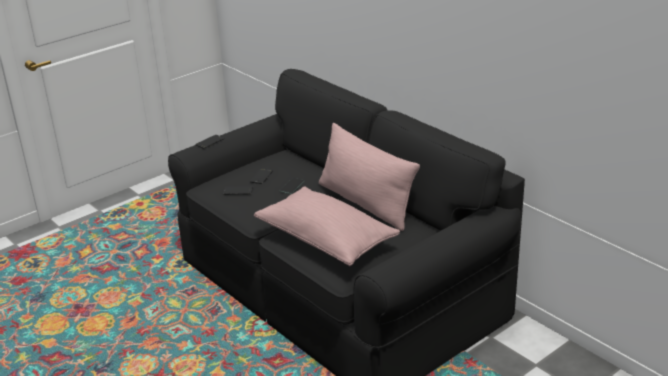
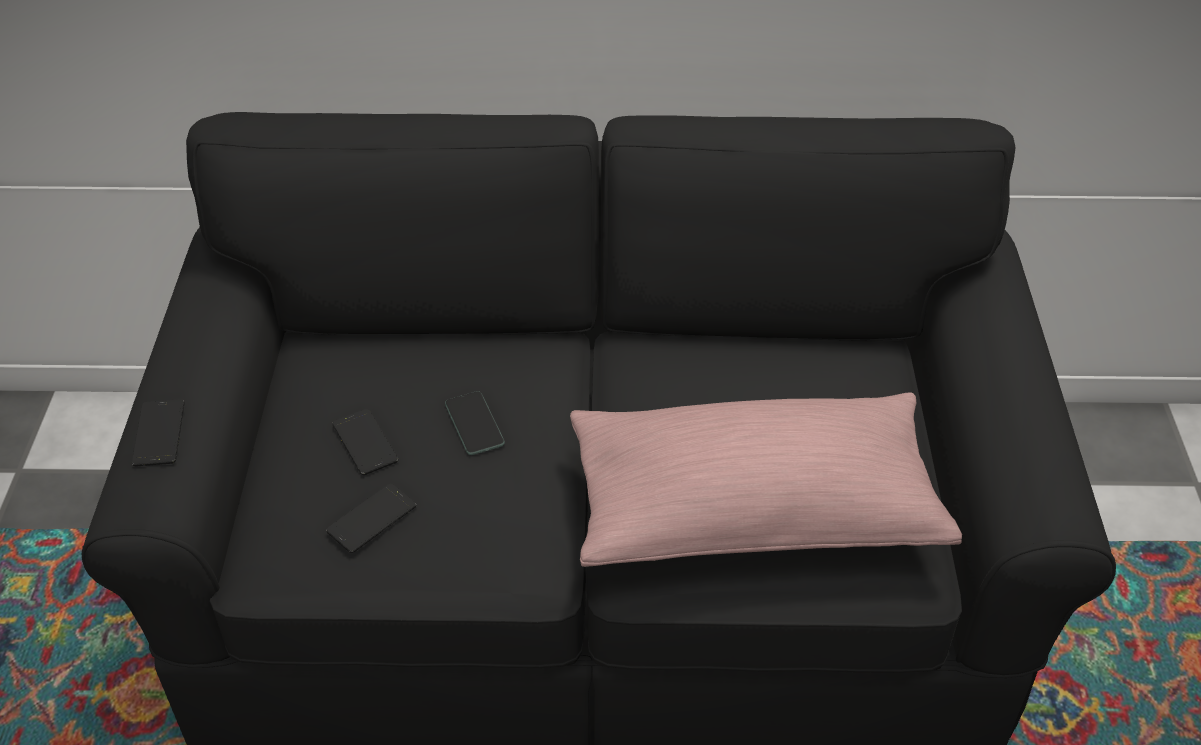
camera: 50 degrees left, 15 degrees up
(365, 203) = (679, 367): pink pillow -> none

